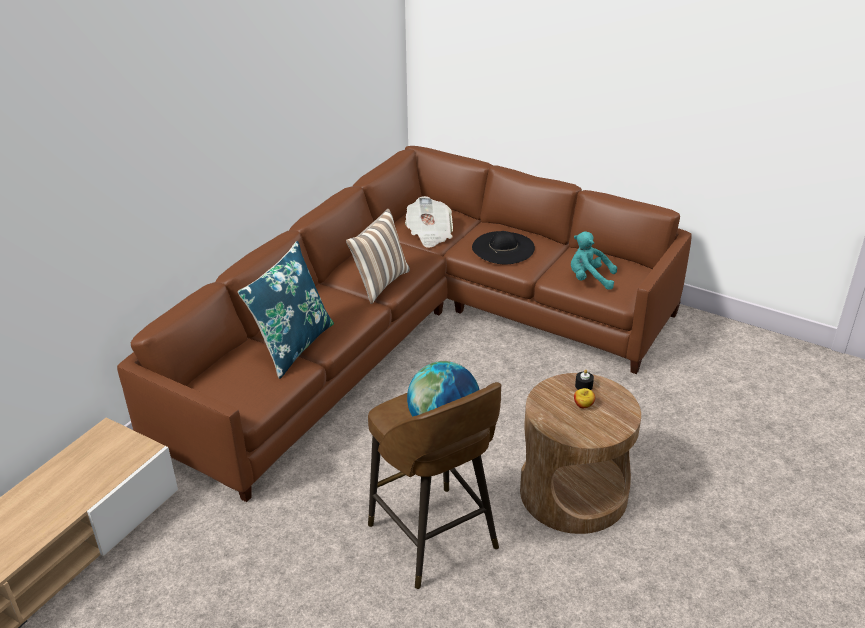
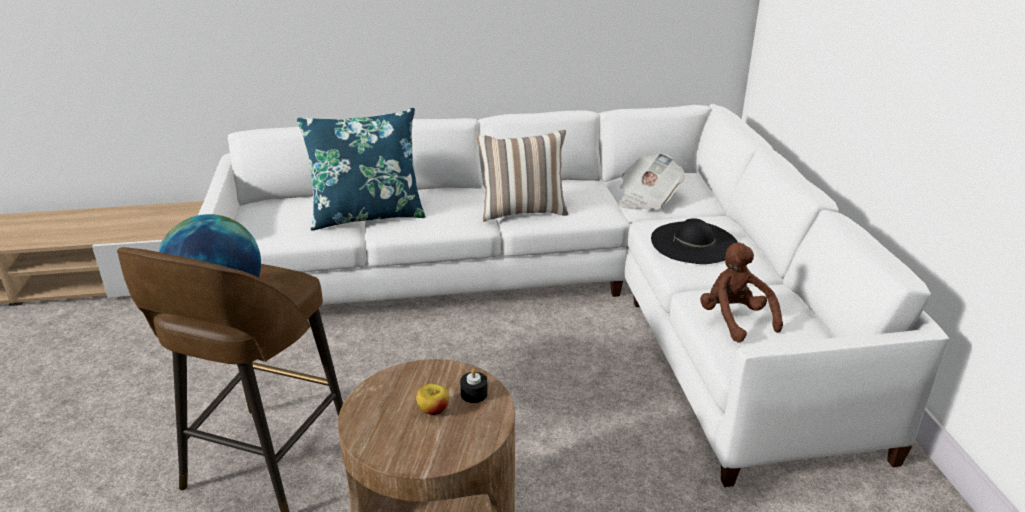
camera: 50 degrees right, 5 degrees down
(416, 333) = (564, 298): brown sofa -> white sofa
(589, 279) = (734, 319): turquoise plush toy -> brown plush toy

